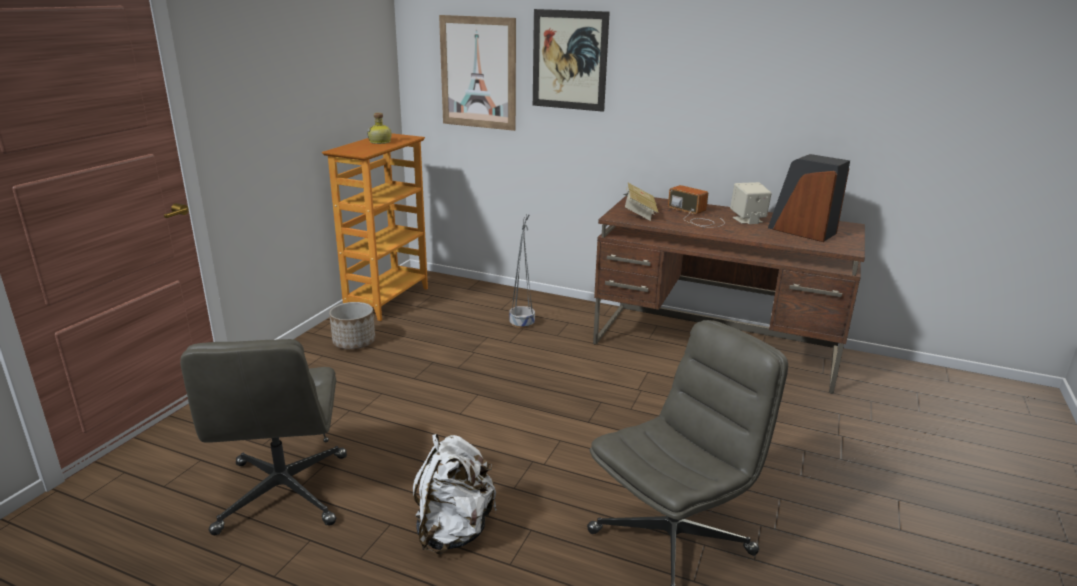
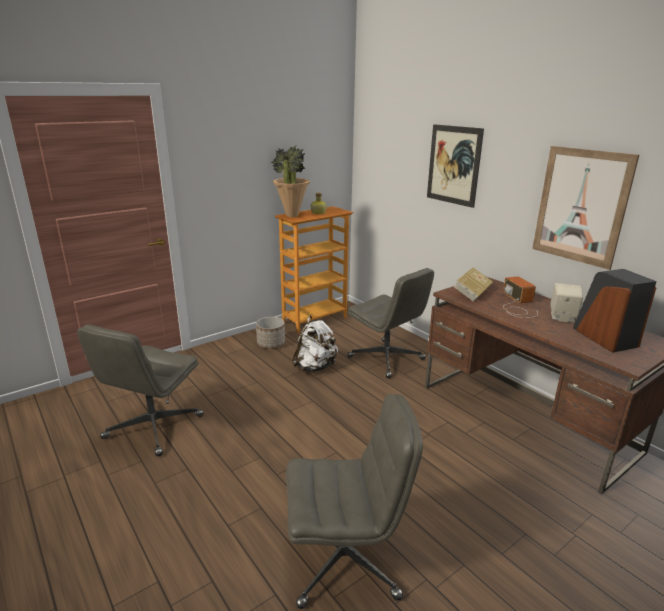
camera: 30 degrees right, 0 degrees up
(349, 149) = (291, 215): none -> potted plant
(454, 530) = (217, 488): white backpack -> white backpack (315, 367)
(478, 73) = (396, 169): picture -> picture (581, 206)
(522, 324) = (387, 358): grey planter -> grey office chair

